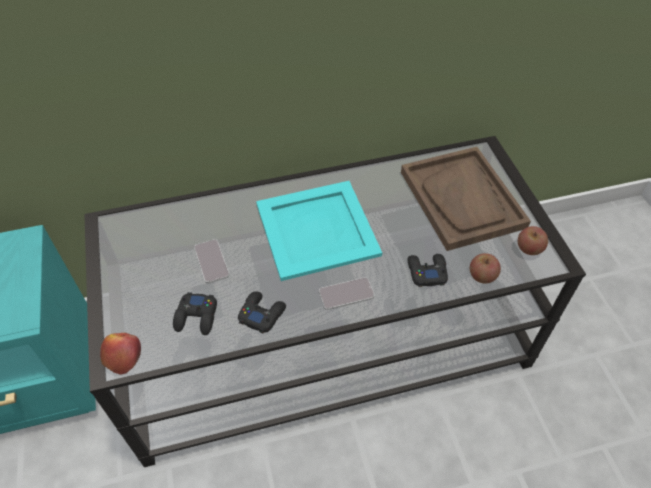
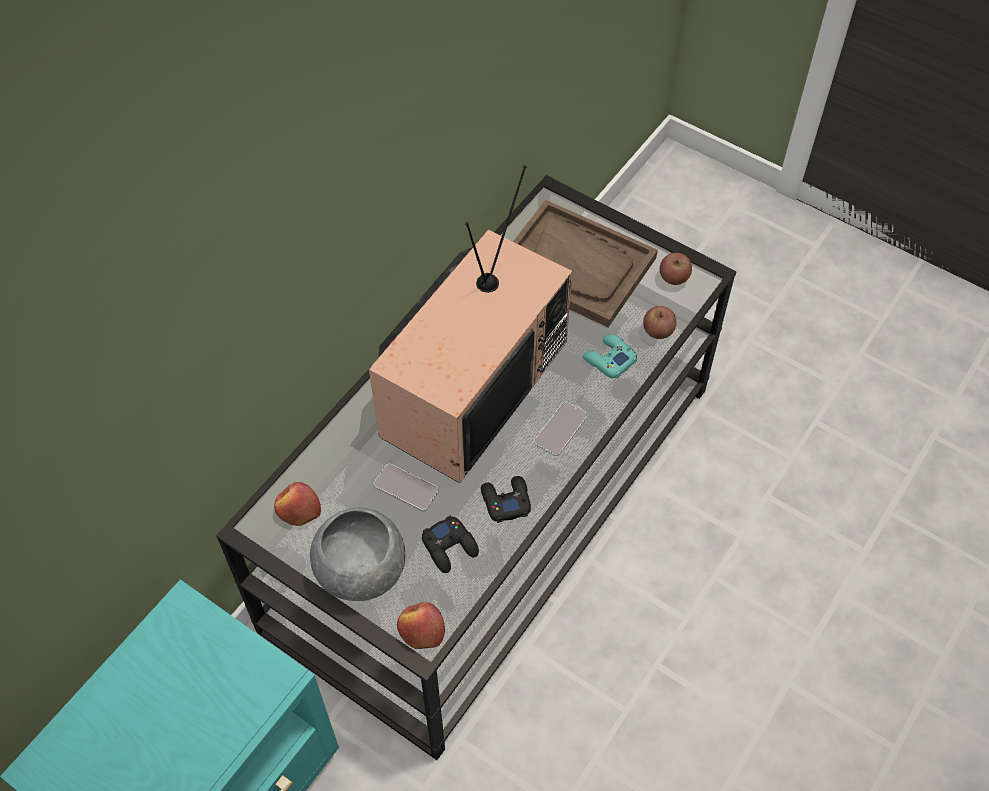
camera: 40 degrees left, 5 degrees up
(132, 290) = (361, 569): none -> grey bowl
(140, 230) = (298, 509): none -> apple
(317, 228) = (472, 385): turquoise tray -> television
(426, 272) = (609, 360): black game controller -> turquoise game controller

